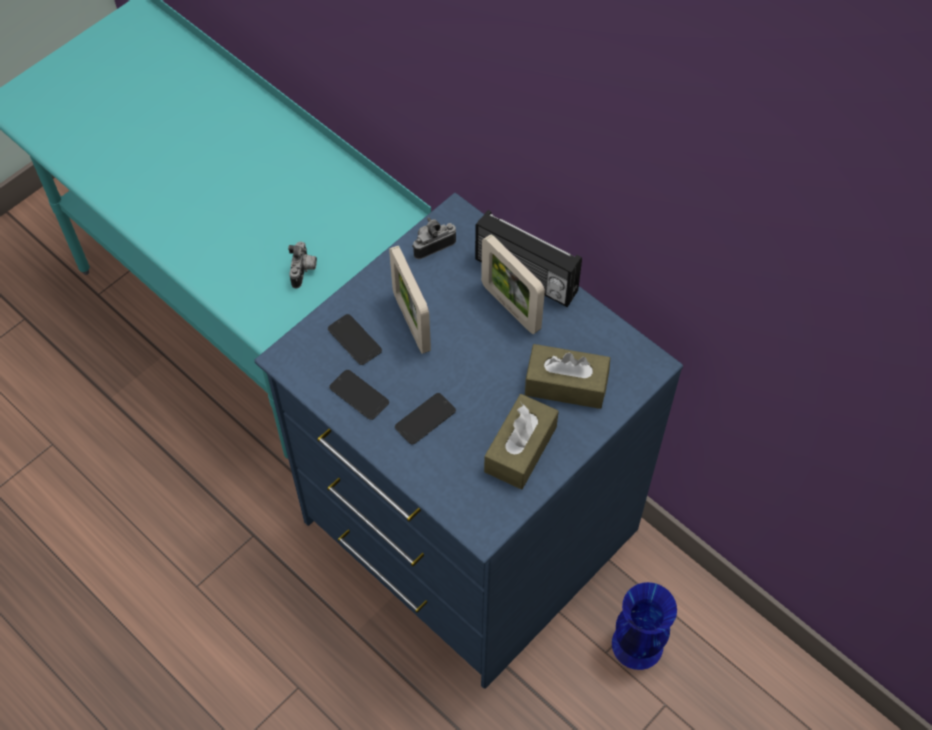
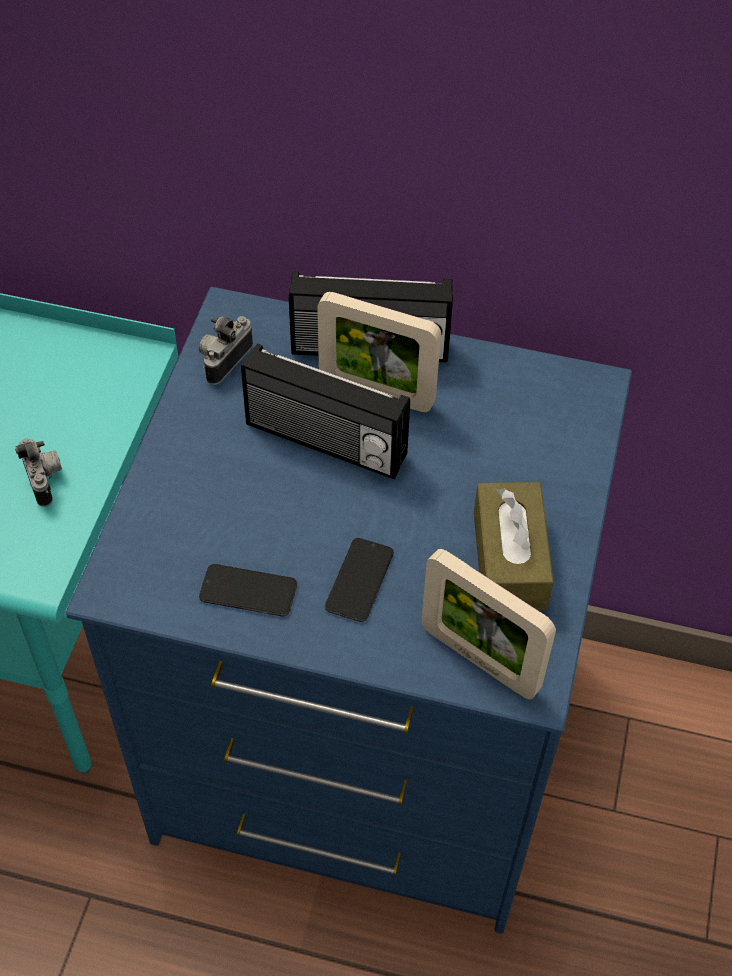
camera: 30 degrees left, 5 degrees down
(354, 340) = (195, 522): phone -> none
(411, 322) = (259, 466): picture frame -> picture frame (479, 659)
(459, 325) = (324, 442): none -> radio
(566, 384) = (510, 455): brown tissue box -> none
(636, 643) = (641, 781): blue vase -> none

